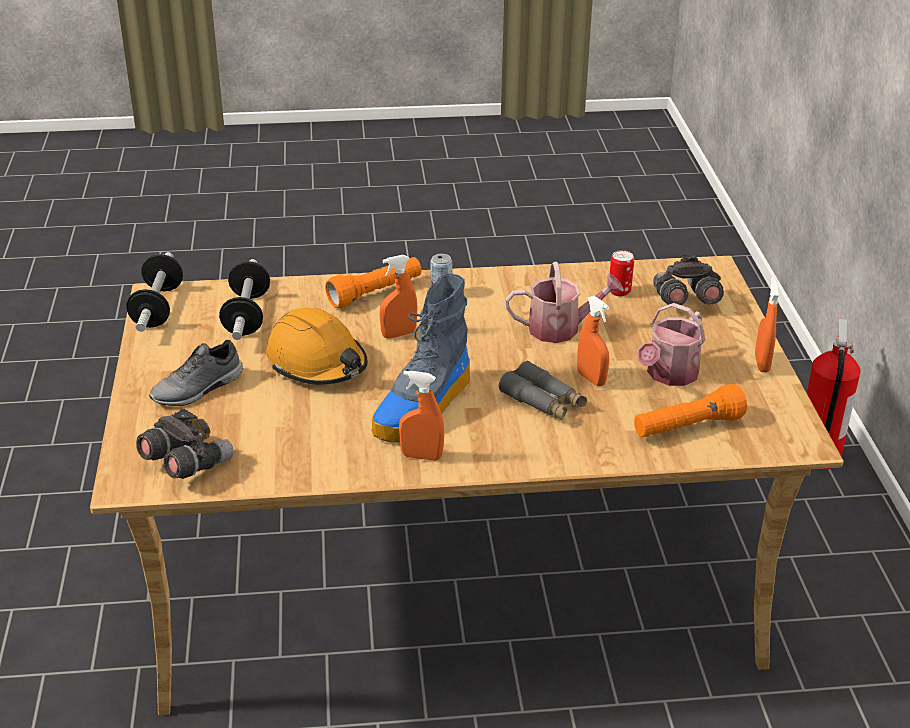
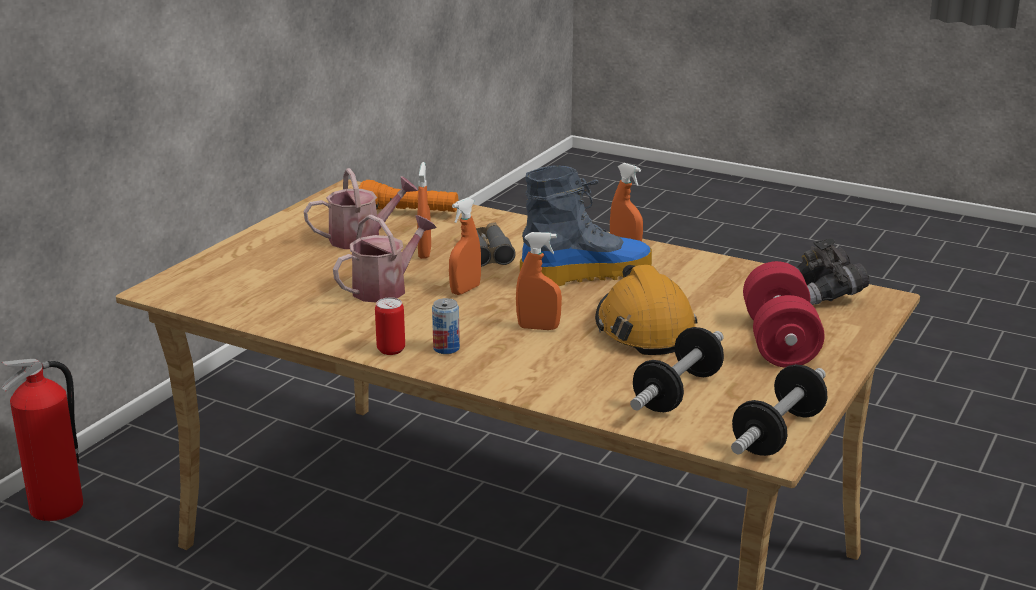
camera: 145 degrees left, 10 degrees down
(198, 389) = (779, 342): grey shoe -> red dumbbell
(375, 293) = (513, 370): orange flashlight -> none
(561, 328) = (385, 288): watering can -> watering can turned 105 degrees clockwise
(619, 291) = (279, 298): can -> can (391, 350)
(684, 302) = (244, 274): grey binoculars -> none
(762, 363) = (281, 225): orange spray bottle -> orange spray bottle (465, 290)

